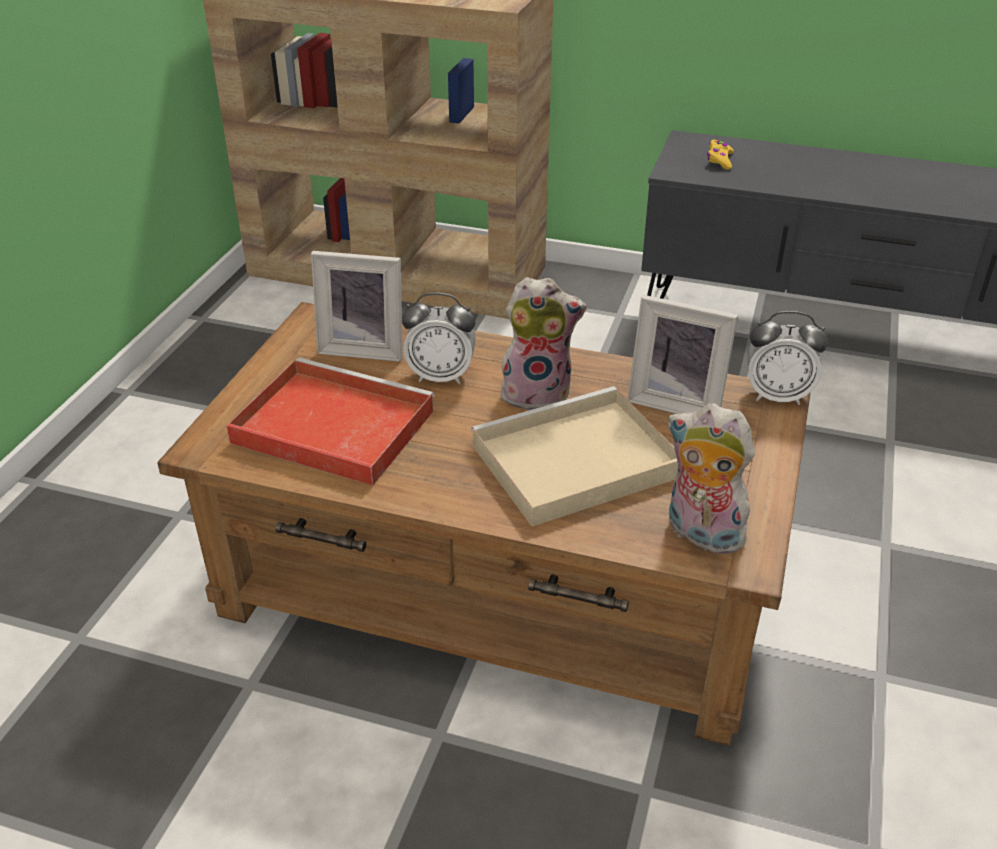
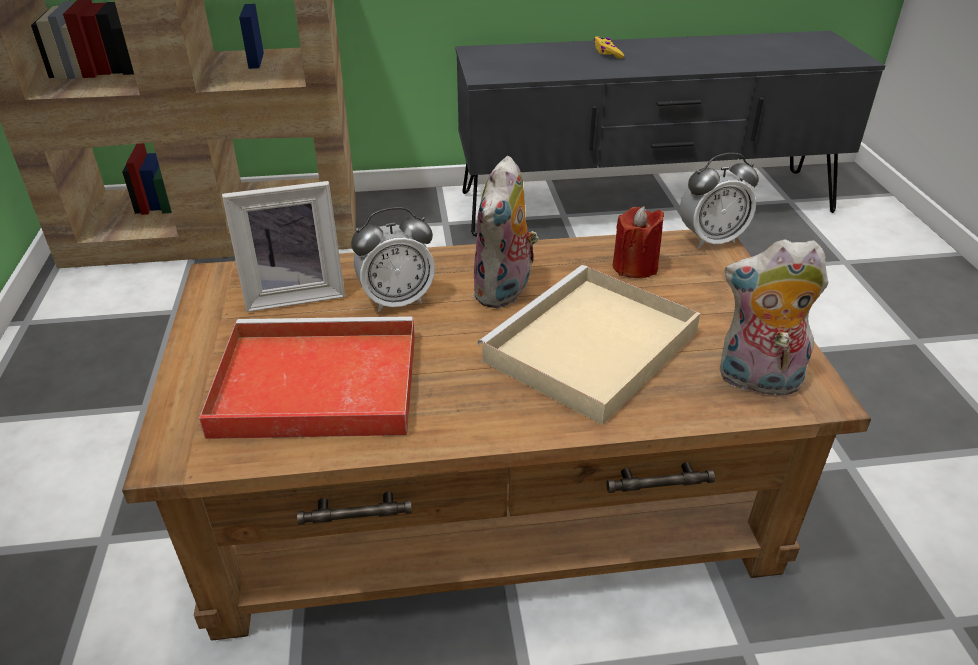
camera: 25 degrees left, 0 degrees up
(537, 393) = (504, 292): plush toy -> plush toy turned 135 degrees clockwise
(677, 402) = (635, 267): picture frame -> red candle
(719, 160) = (515, 62): yellow game controller -> yellow game controller (607, 53)

